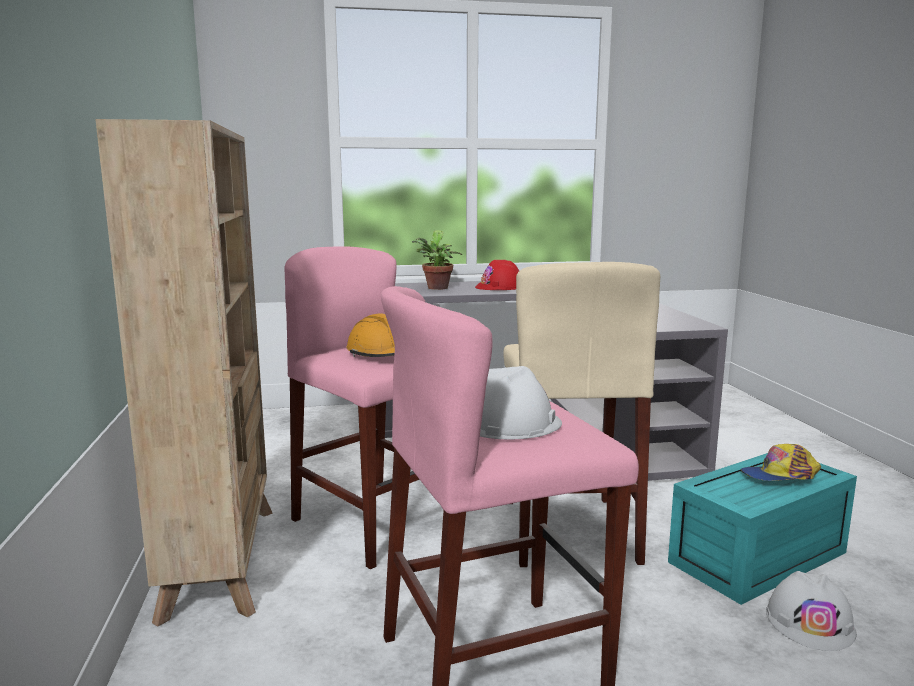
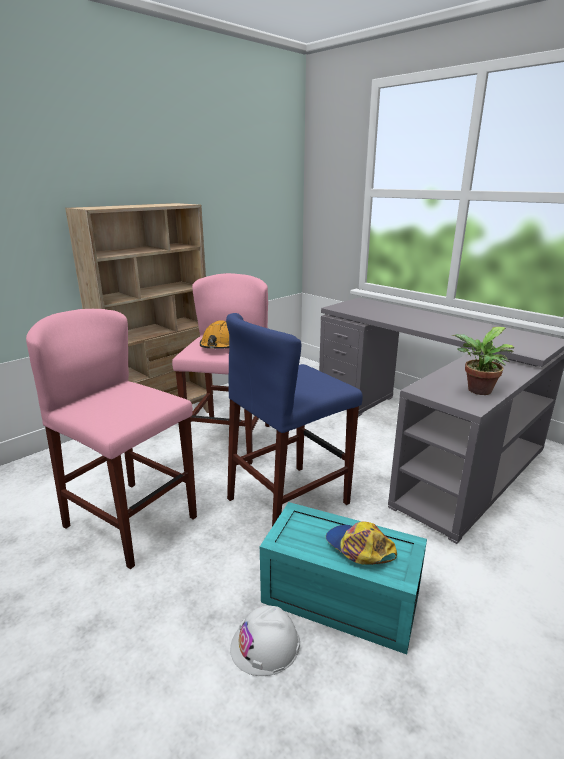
camera: 55 degrees right, 10 degrees up
(437, 288) = (384, 312): potted plant -> potted plant (477, 391)
(500, 287) = (427, 322): red hard hat -> none
(511, 423) = (120, 400): white hard hat -> none
(568, 530) = (288, 501): beige stool -> blue stool

